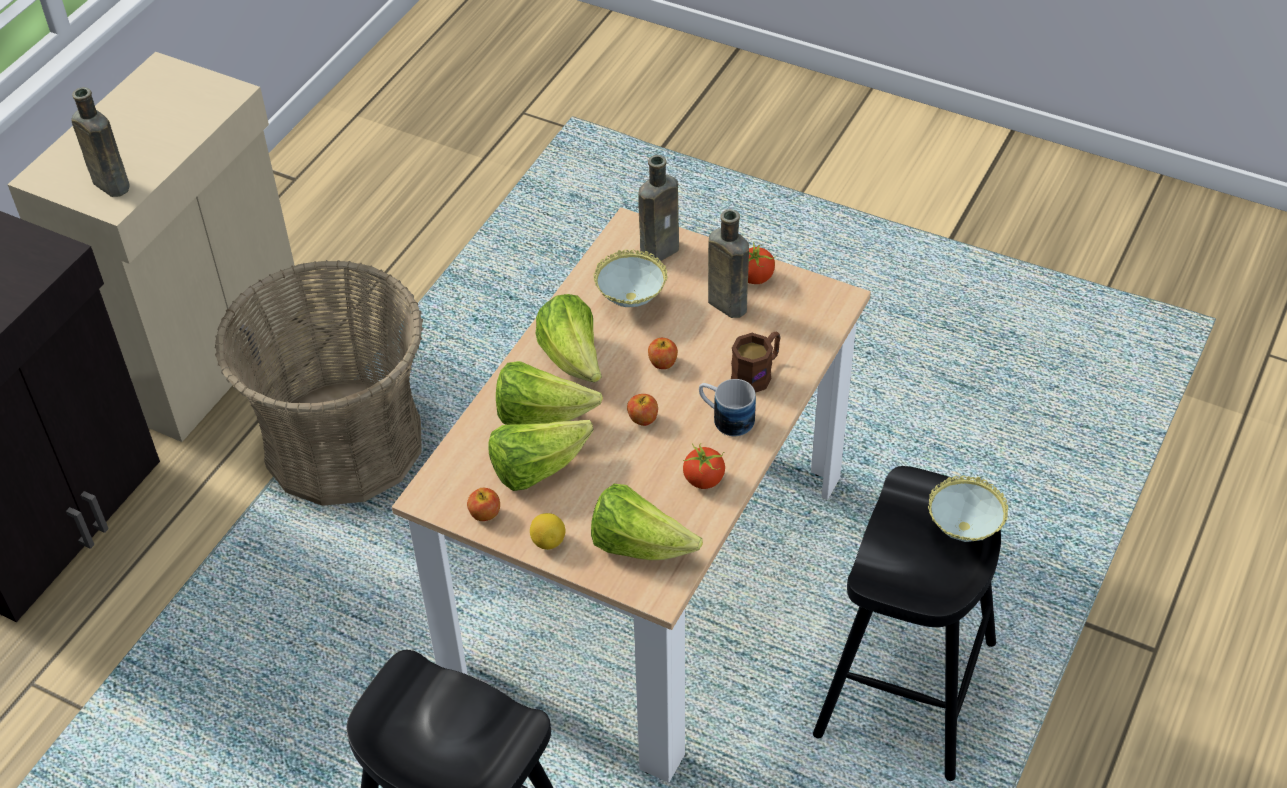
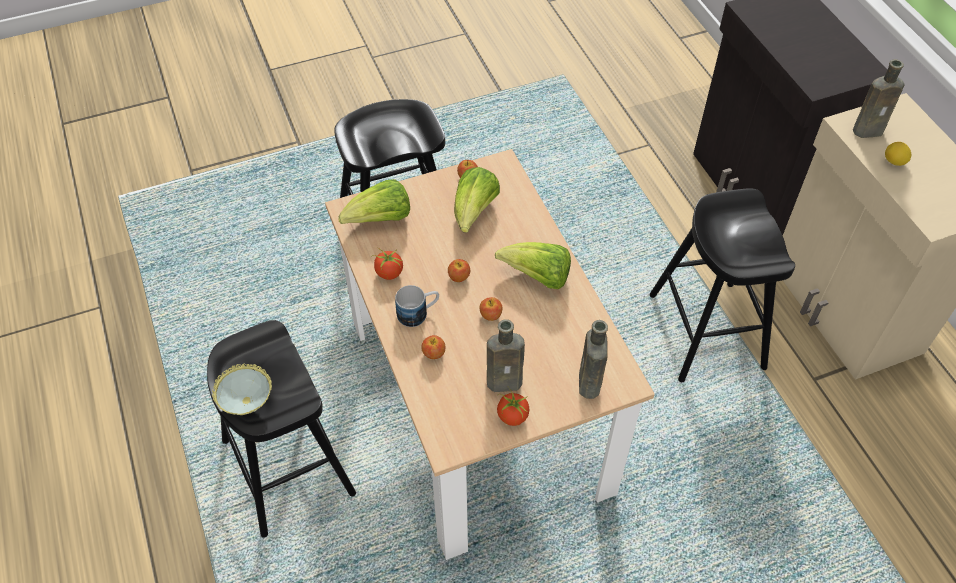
camera: 130 degrees right, 5 degrees up
(344, 445) = (706, 331): basket -> black stool
(541, 416) = (509, 237): lettuce -> none
(548, 541) = (423, 189): lemon -> lemon (894, 162)
(631, 303) = (556, 335): bowl -> none
(757, 373) = (433, 353): brown mug -> apple

